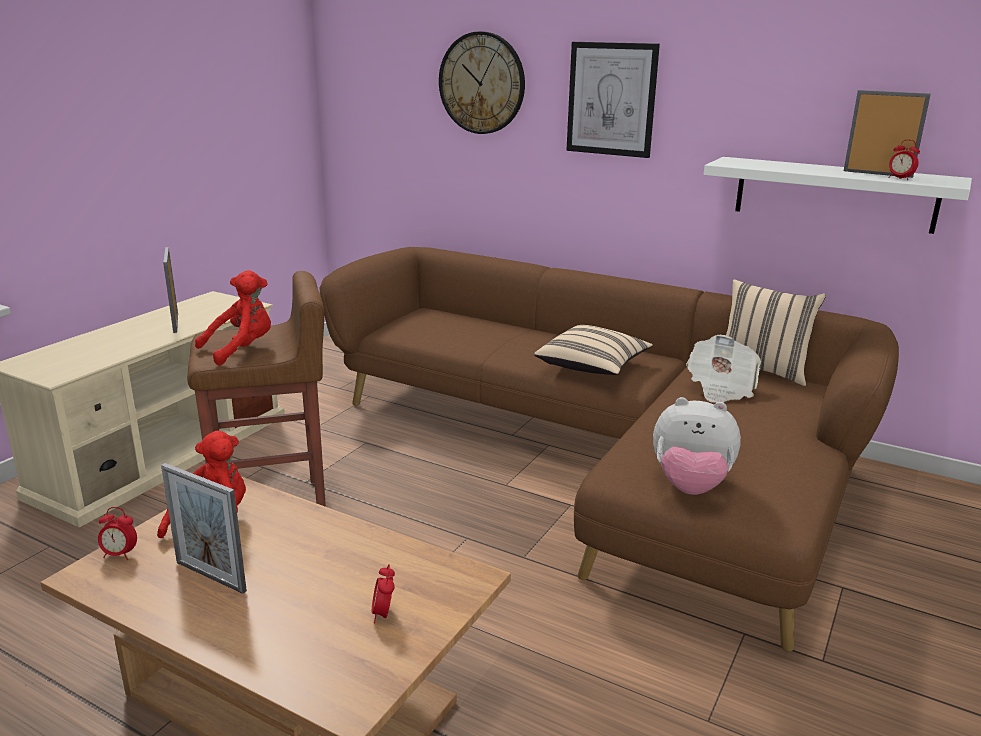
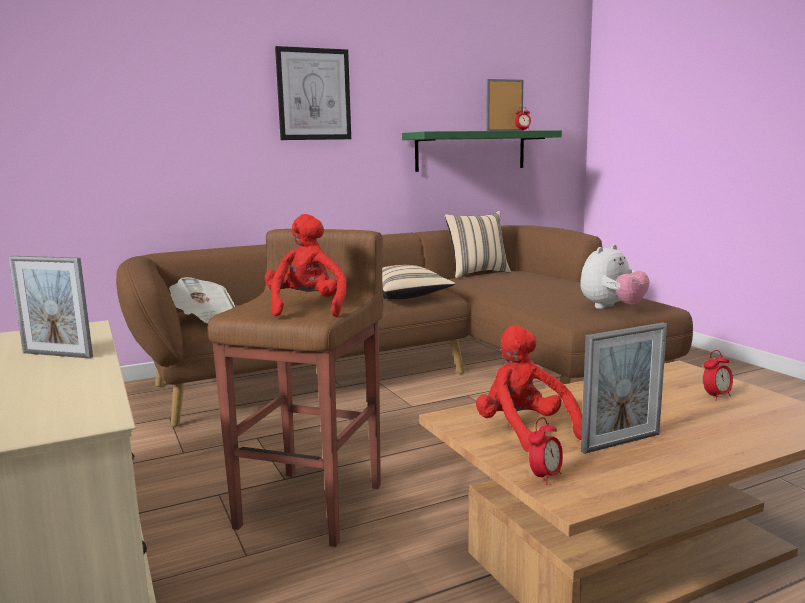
camera: 55 degrees left, 10 degrees down
(383, 614) = (716, 396): alarm clock -> alarm clock turned 60 degrees counterclockwise
(482, 83) = (184, 84): wall clock -> none
(720, 388) = (494, 280): newspaper -> newspaper (204, 317)
(834, 194) = (471, 151): white shelf -> green shelf

